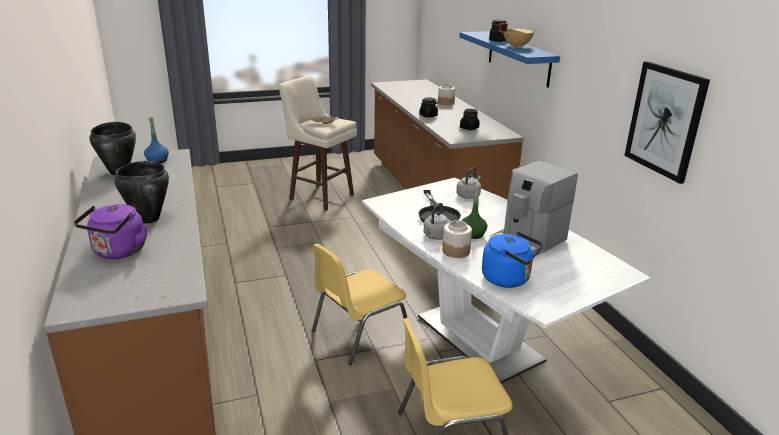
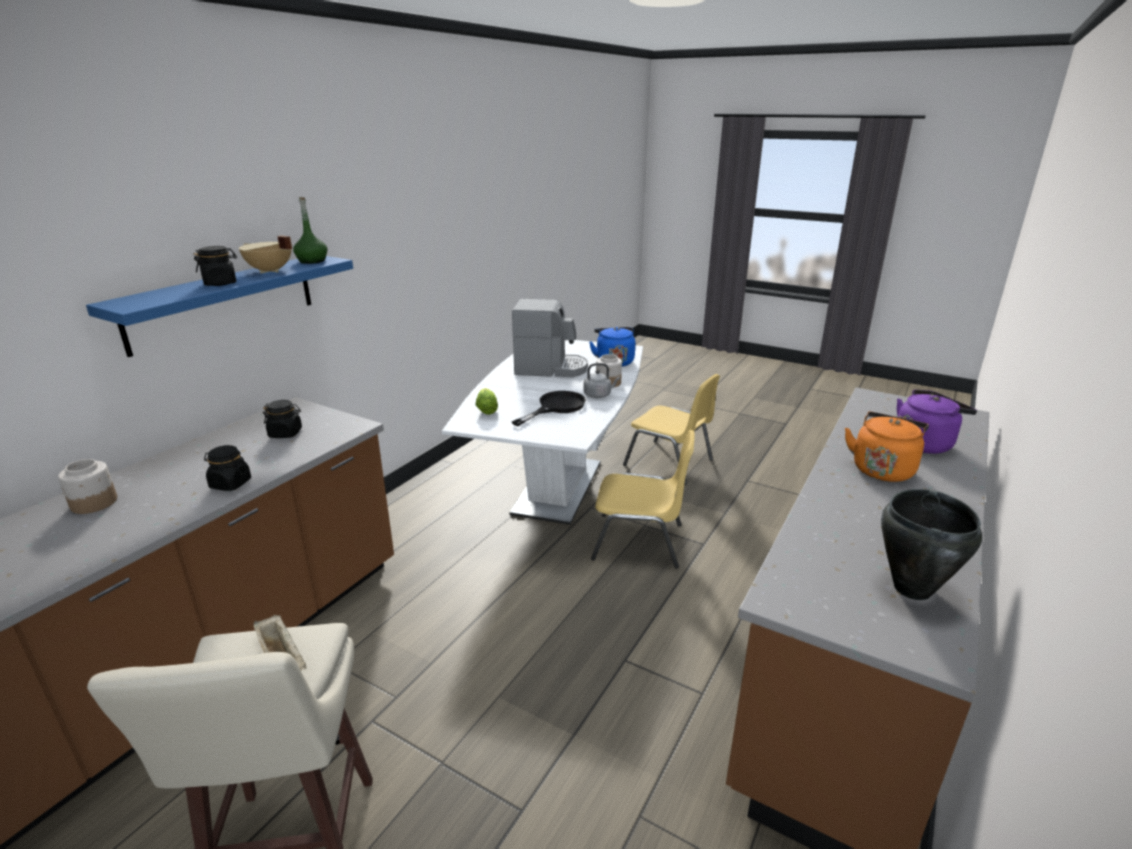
camera: 130 degrees left, 0 degrees up
(148, 219) = (882, 469): black cooking pot -> orange kettle
(157, 160) = (826, 592): blue bottle -> none
(468, 195) = (487, 409): grey kettle -> lettuce
(473, 234) = (569, 386): green bottle -> green bottle (312, 261)
(665, 121) = (453, 249): picture -> none

